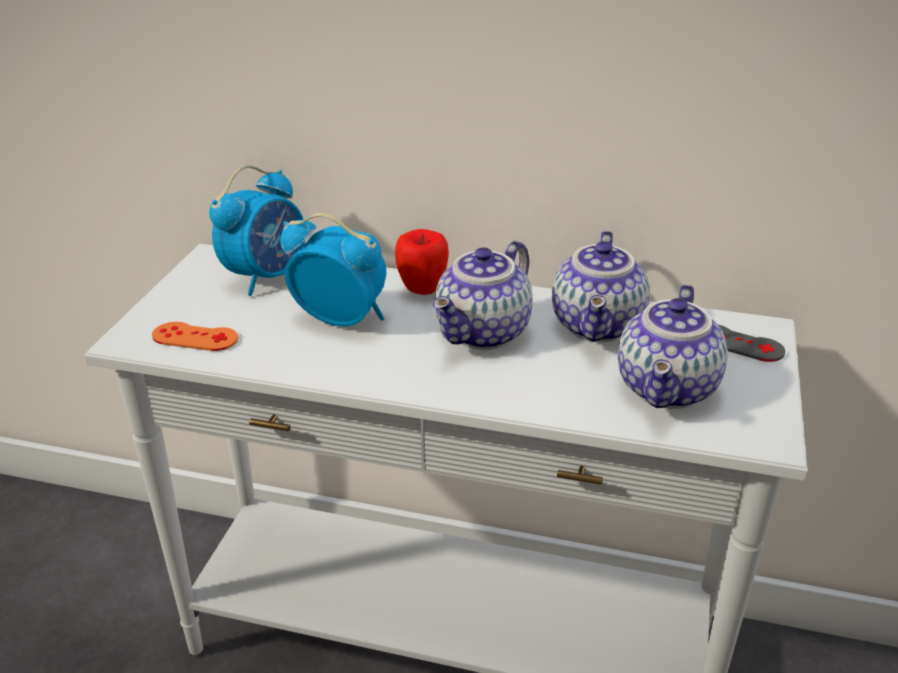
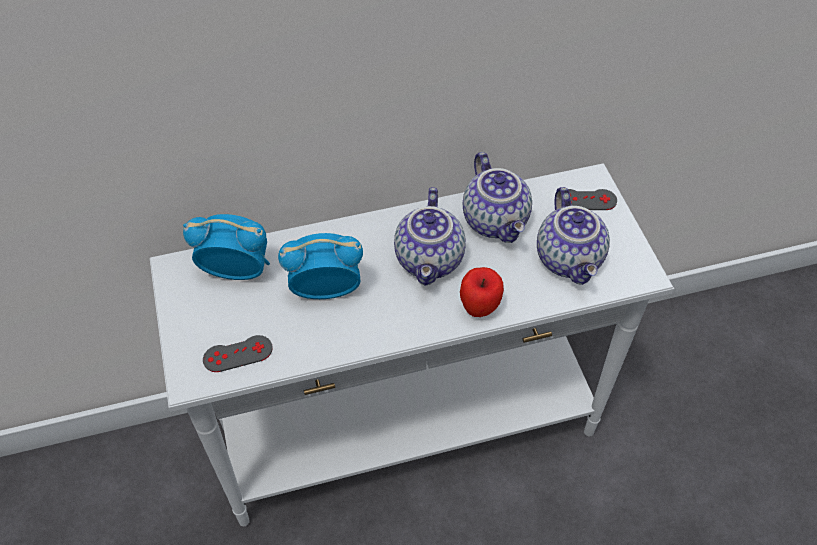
camera: 30 degrees left, 20 degrees up
(195, 337) = (238, 354): orange game controller -> grey game controller
(266, 276) = (236, 271): alarm clock -> alarm clock turned 90 degrees counterclockwise
(422, 291) = (360, 237): apple -> apple (479, 310)

